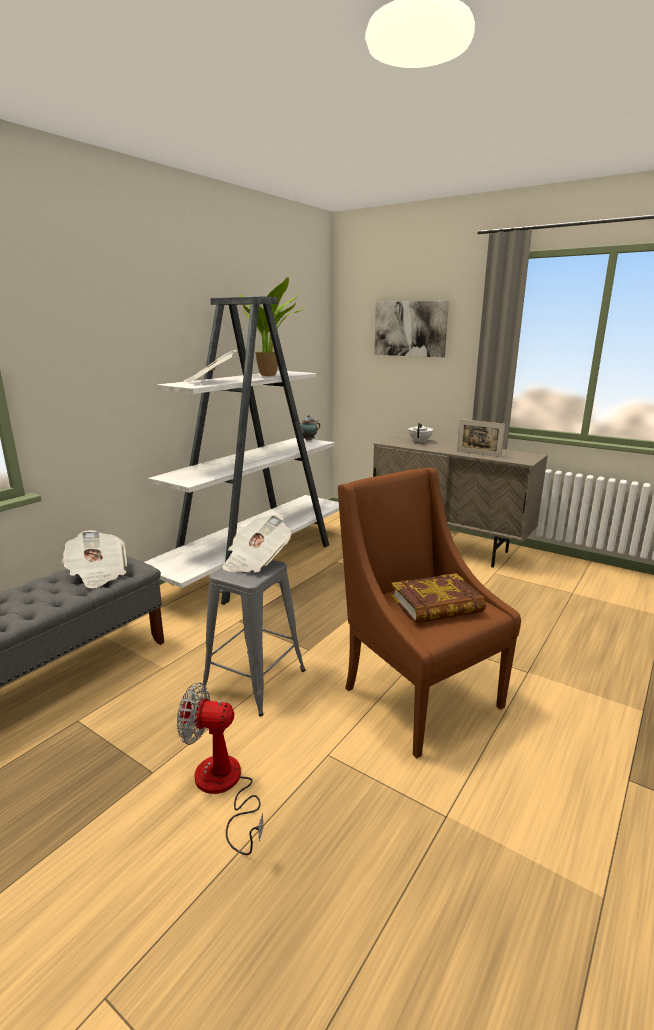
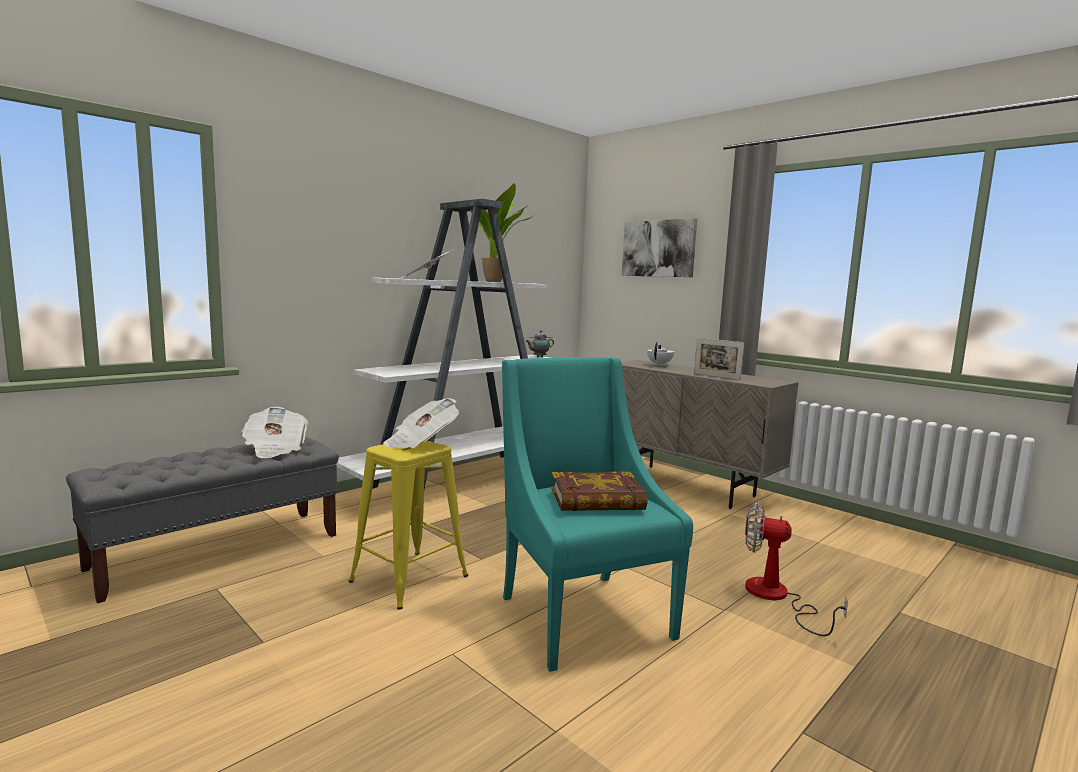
camera: 10 degrees right, 10 degrees down
(223, 788) = (326, 666): fan -> fan (776, 598)
(254, 681) = (409, 579): grey stool -> yellow stool
(417, 695) = (581, 614): brown armchair -> turquoise armchair

